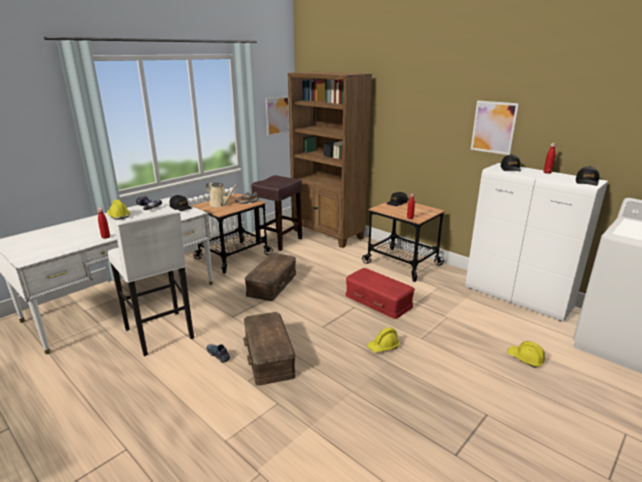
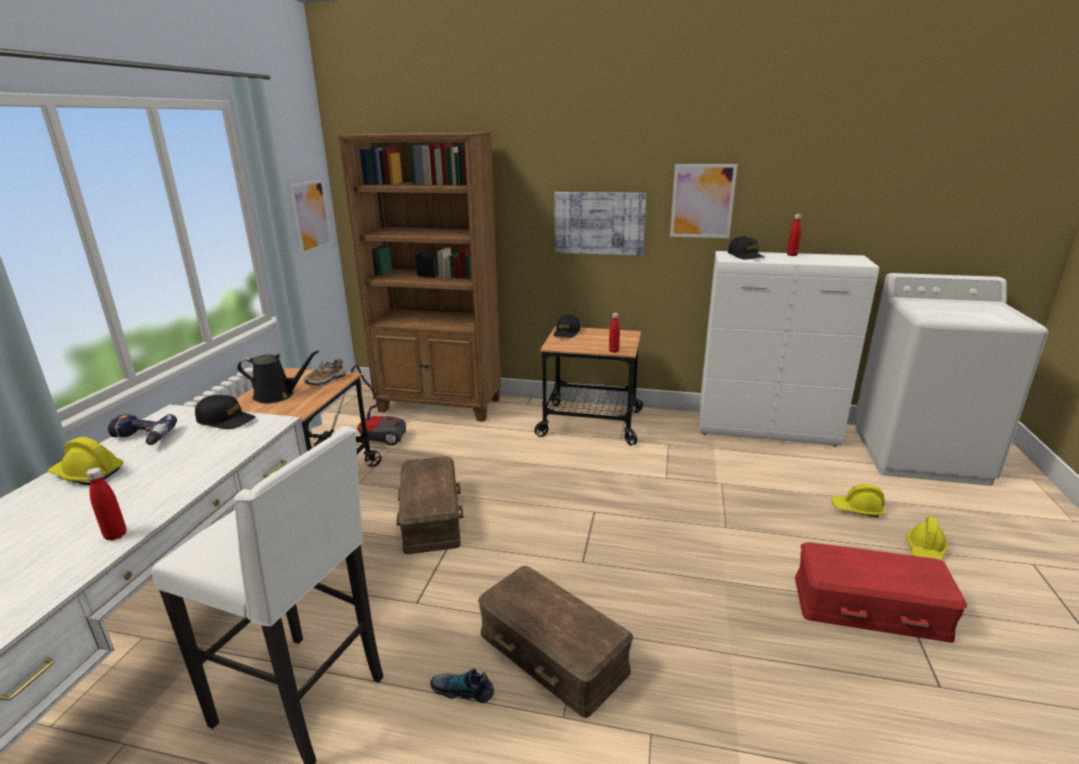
camera: 30 degrees left, 0 degrees up
(220, 204) = (277, 395): beige watering can -> black watering can
(279, 241) = (371, 437): brown stool -> vacuum cleaner
(378, 300) = (616, 489): red storage box -> red storage box (869, 605)
(383, 347) = (694, 560): yellow hard hat -> yellow hard hat (925, 550)
(428, 135) = (599, 223): none -> picture
(586, 182) = (851, 260): black cap -> none

